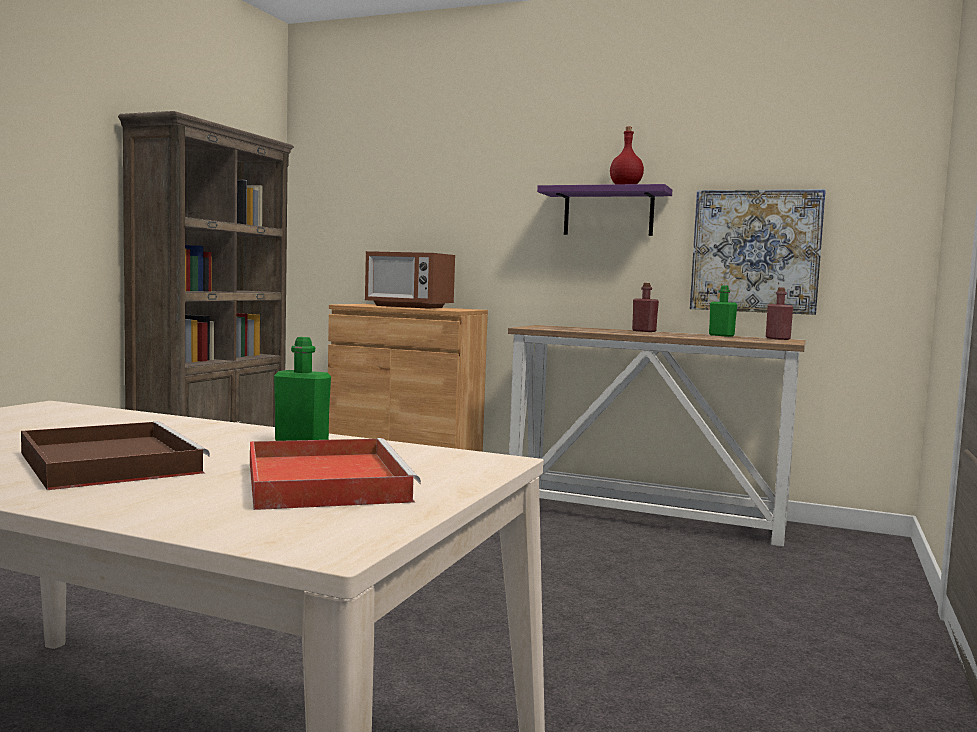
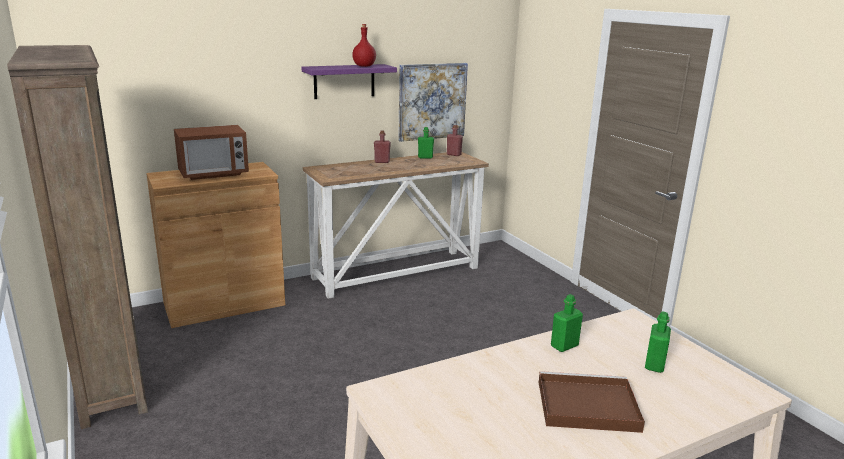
camera: 50 degrees left, 15 degrees up
(324, 480) = (654, 365): red tray -> green bottle

